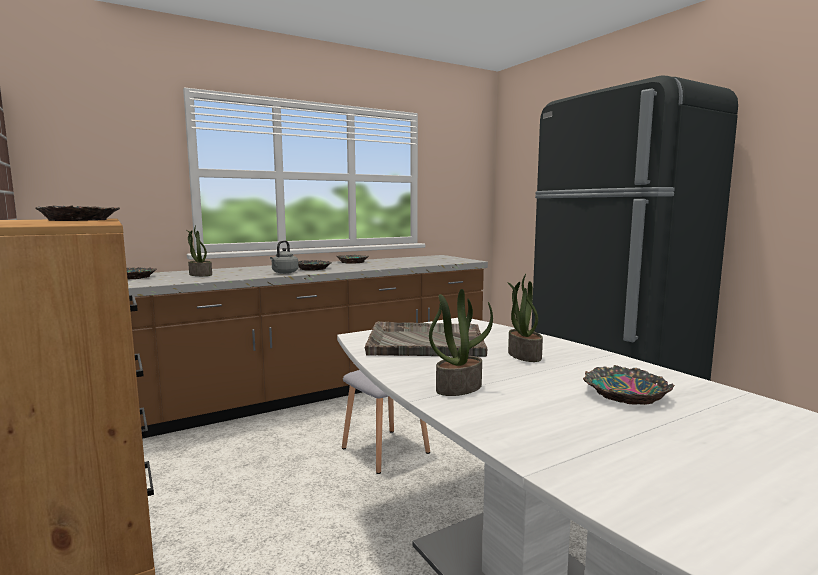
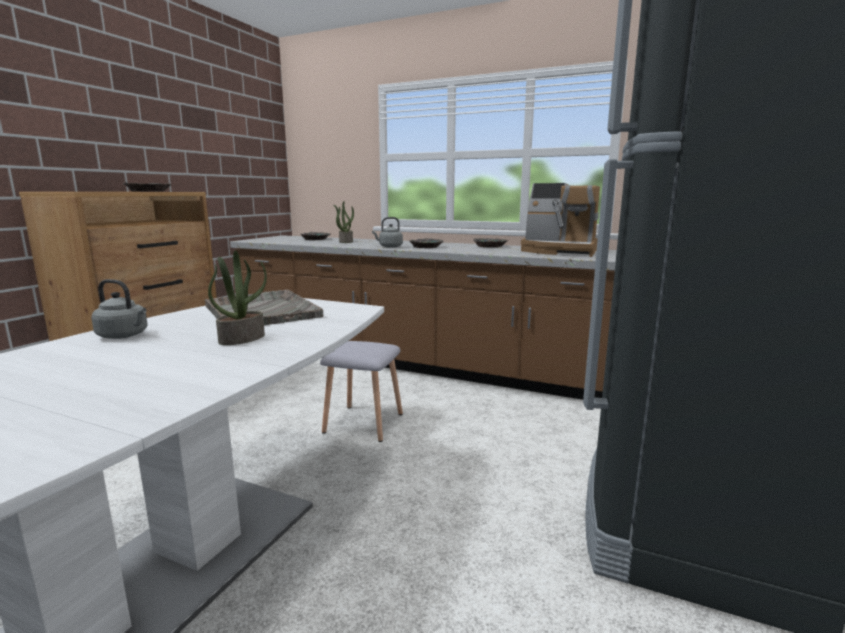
camera: 55 degrees right, 5 degrees up
(417, 260) = (560, 251): none -> coffee machine
(458, 387) = (125, 336): potted plant -> grey kettle
(624, 393) = (118, 381): bowl -> none

